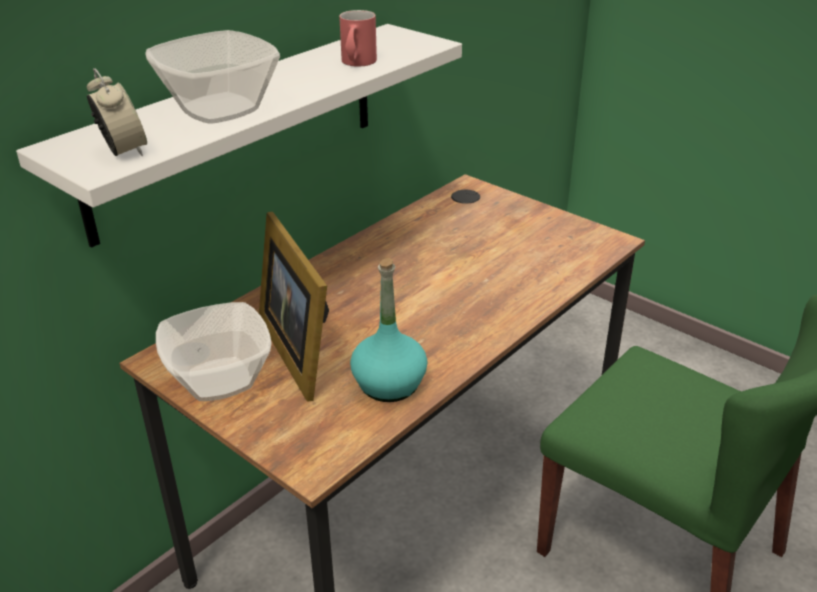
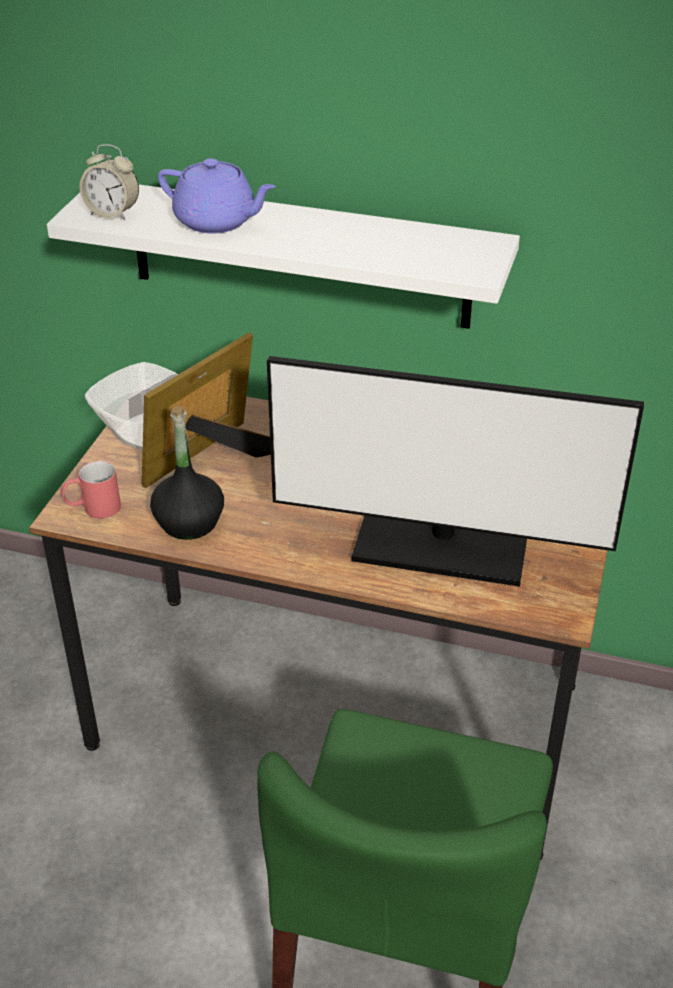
camera: 65 degrees right, 5 degrees up
(123, 151) = (112, 213): alarm clock -> alarm clock turned 75 degrees clockwise
(217, 109) = (217, 222): bowl -> purple teapot
(357, 64) = (377, 250): red mug -> red mug (93, 509)
(389, 384) = (189, 522): turquoise bottle -> black bottle
(512, 266) = (440, 548): none -> monitor

